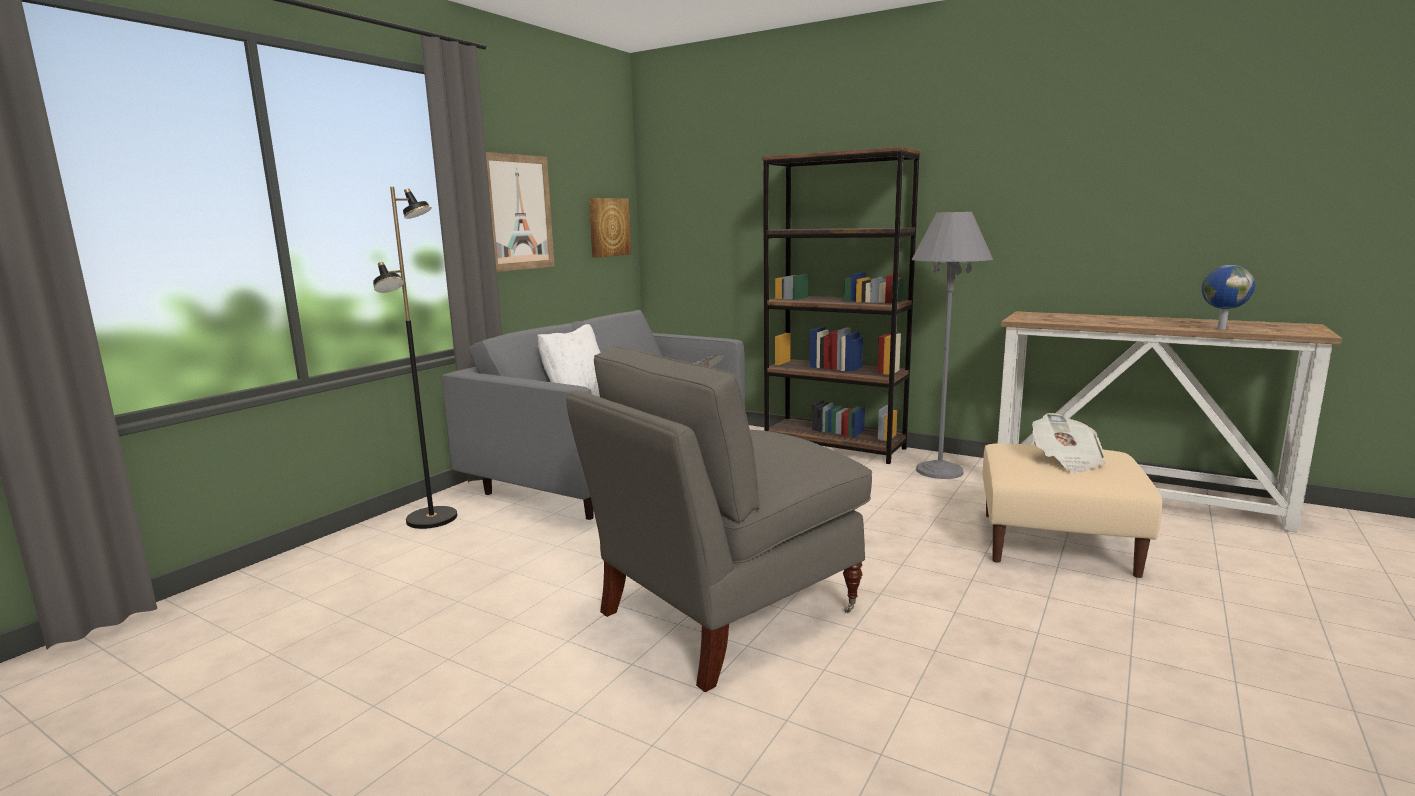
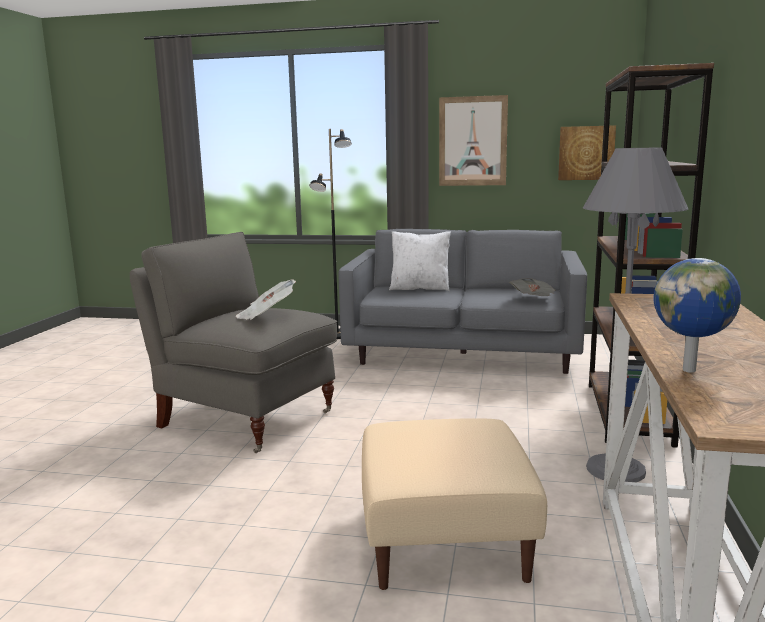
camera: 70 degrees right, 0 degrees up
(1066, 461) = (444, 448): newspaper -> newspaper (266, 316)

